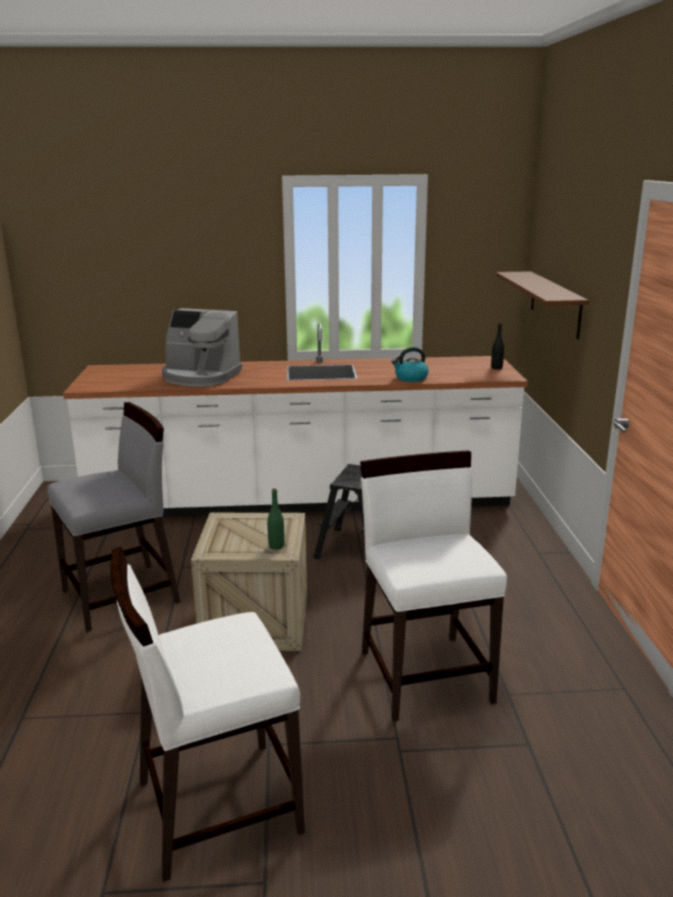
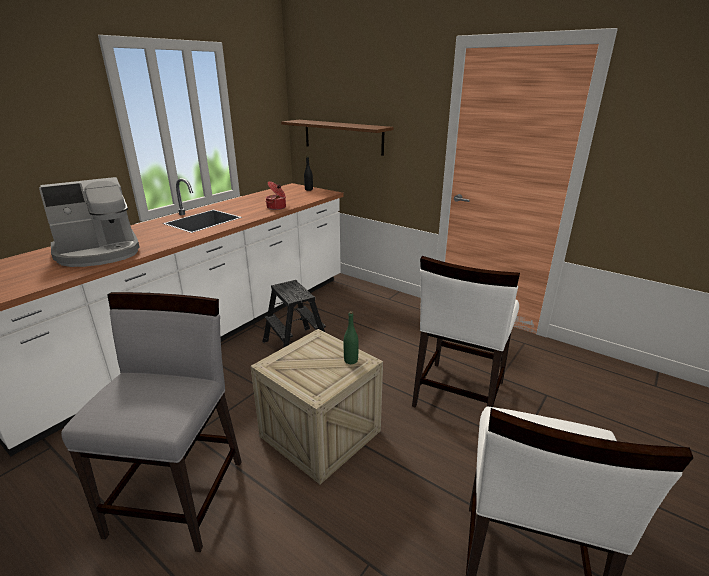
camera: 50 degrees left, 5 degrees up
(410, 378) = (277, 207): kettle -> cooking pot
(426, 675) = (457, 394): white chair -> white chair turned 90 degrees counterclockwise

